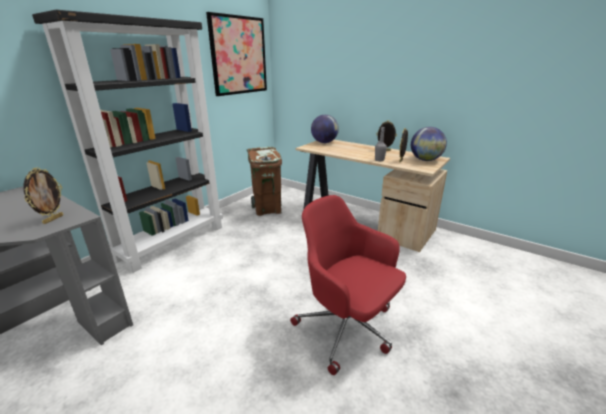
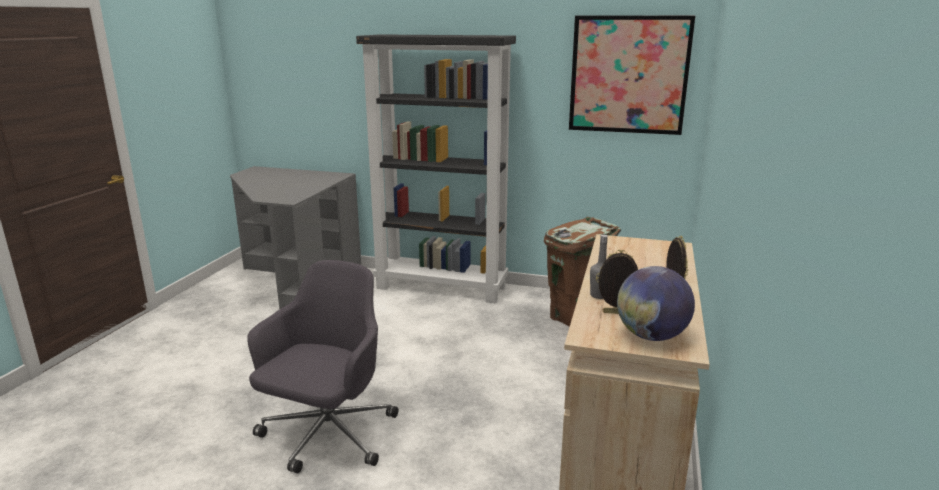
camera: 70 degrees right, 5 degrees down
(53, 219) = (285, 196): picture frame -> none
(324, 142) = (657, 246): globe -> none
(347, 328) = (327, 436): red office chair -> grey office chair

